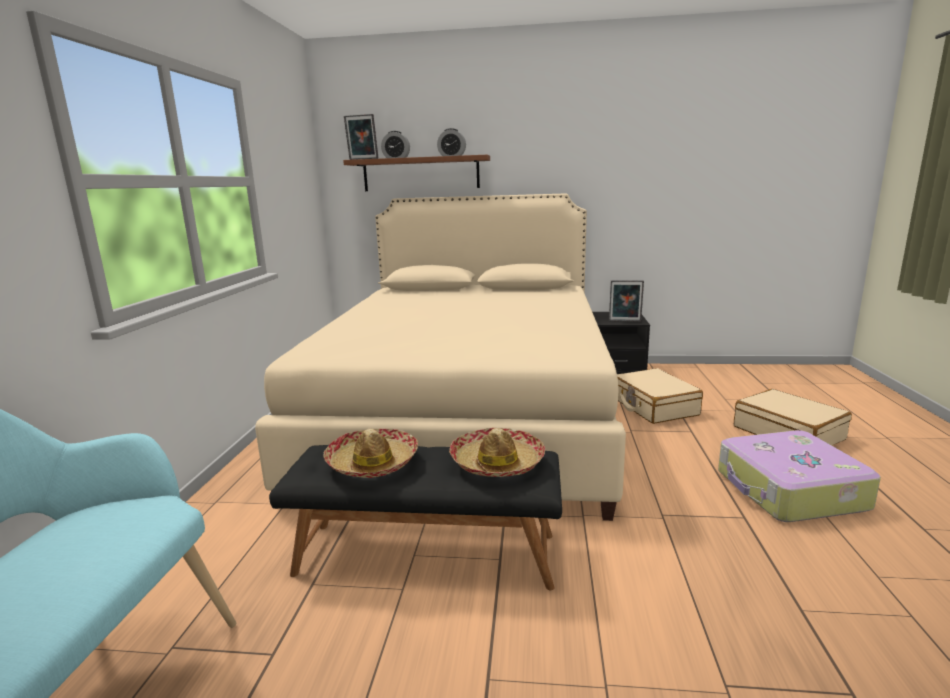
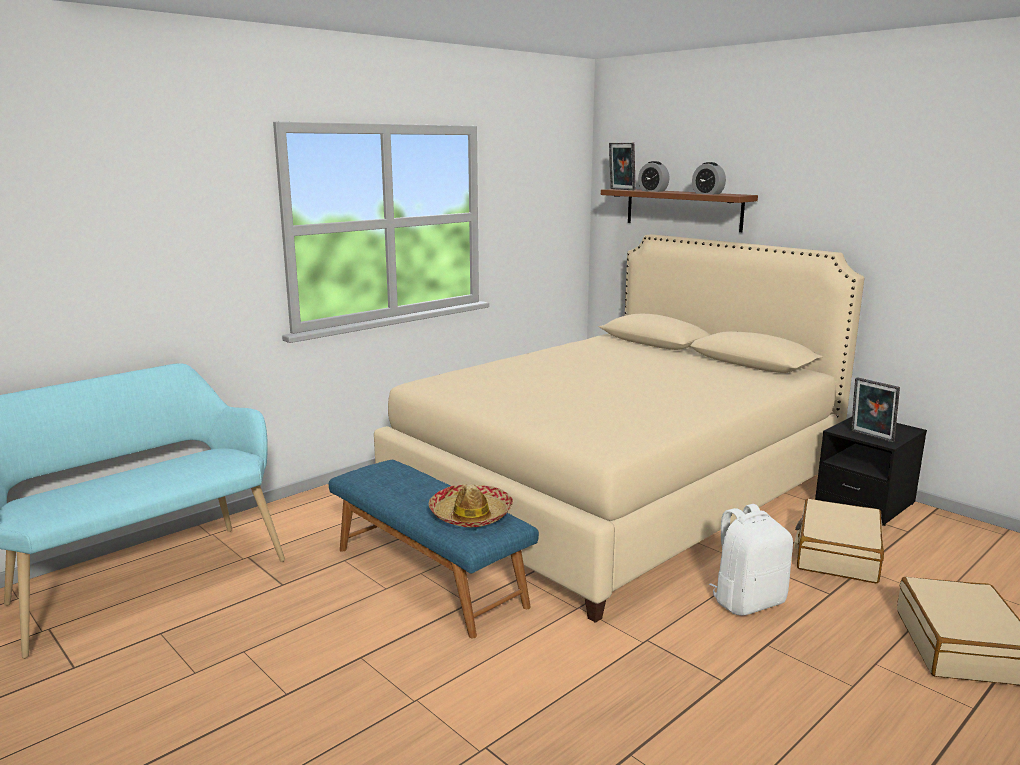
camera: 40 degrees right, 0 degrees up
(372, 462) = (400, 483): hat -> none
(427, 553) = (430, 576): black bench -> blue bench
(665, 456) = (748, 601): none -> white backpack
(789, 491) = (823, 688): suitcase -> none

